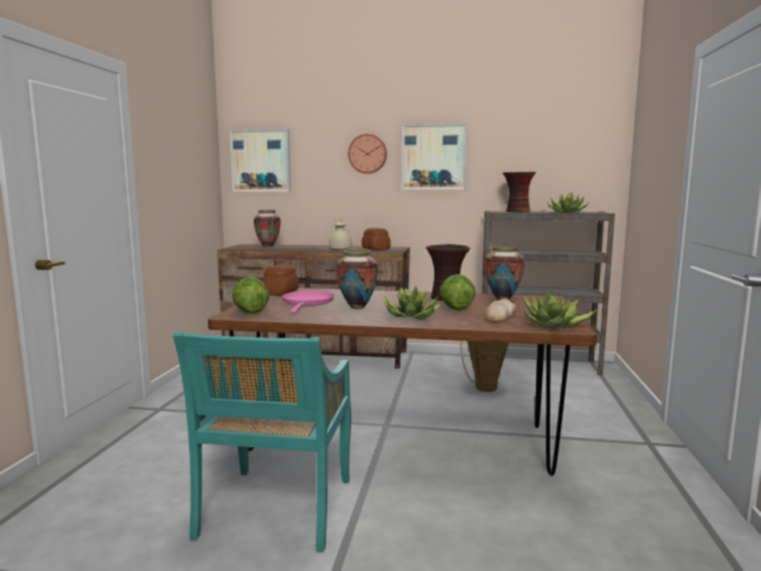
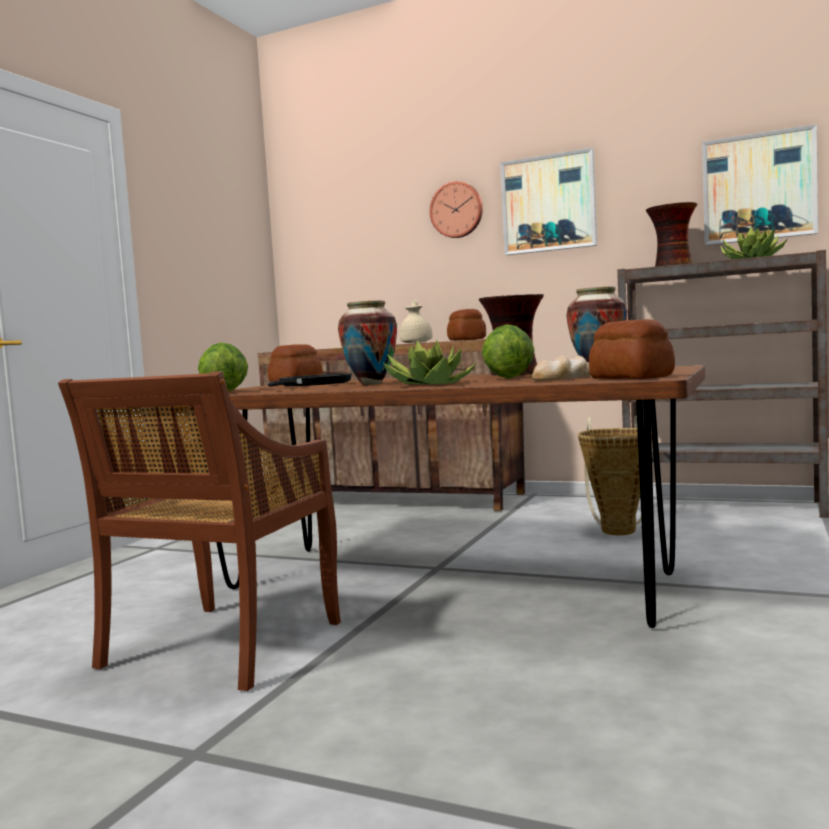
camera: 15 degrees right, 5 degrees down
(261, 160) = (321, 236): picture -> picture (758, 187)
(268, 246) = (327, 348): vase -> none
(276, 509) = (221, 646): turquoise chair -> brown chair
(307, 302) = (313, 385): pink frying pan -> black frying pan
(553, 325) = (631, 378): potted plant -> bread

